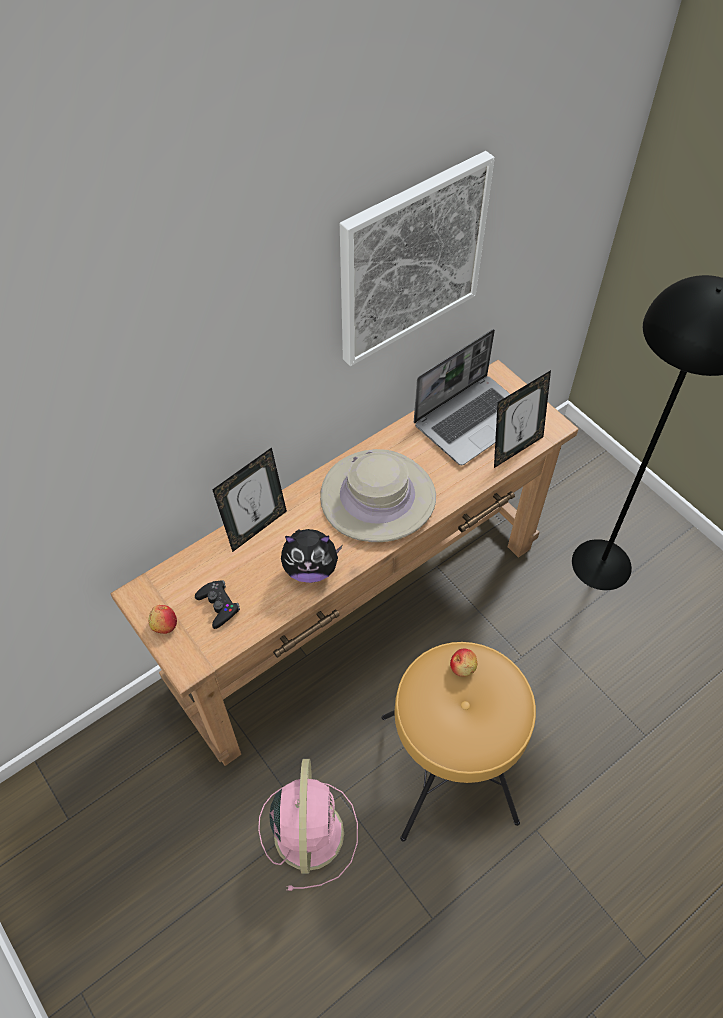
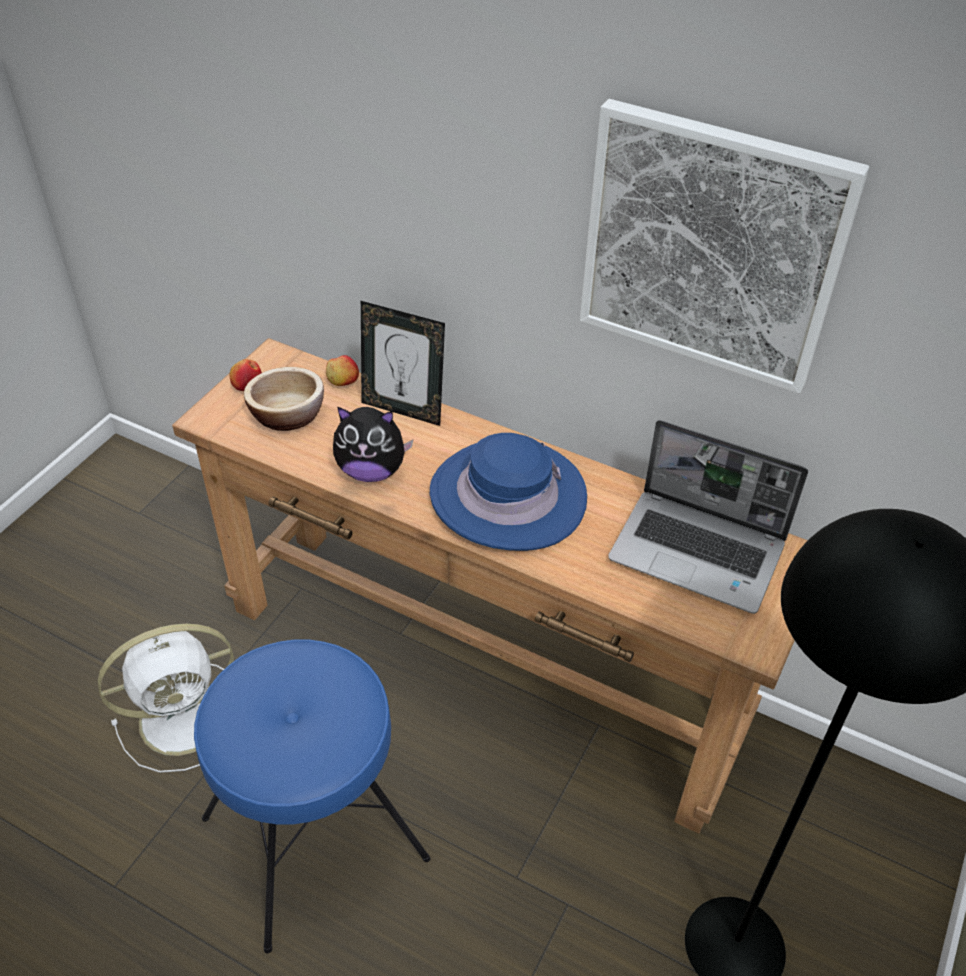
camera: 65 degrees right, 10 degrees down
(218, 605) = (288, 415): black game controller -> bowl
(309, 830) = (186, 716): pink fan -> white fan
(311, 569) = (371, 471): plush toy -> plush toy turned 60 degrees counterclockwise
(378, 497) = (507, 496): beige hat -> blue hat
(449, 767) = (316, 839): brown stool -> blue stool
(463, 667) = (340, 693): apple -> apple (343, 381)
(515, 448) = (682, 612): picture frame -> none

